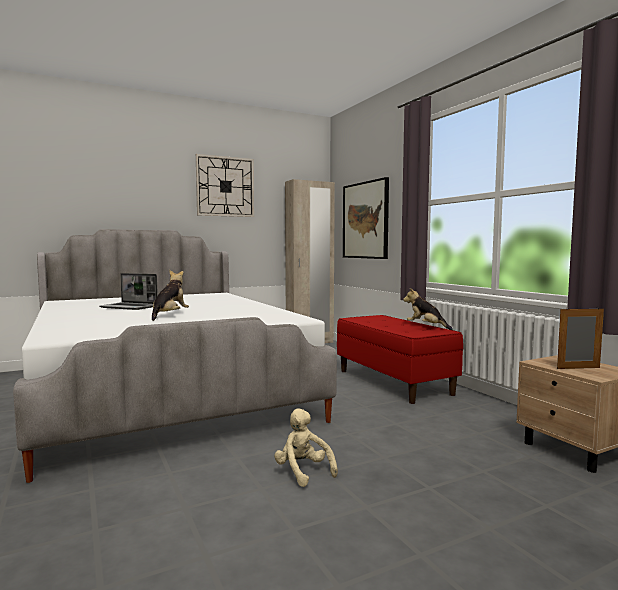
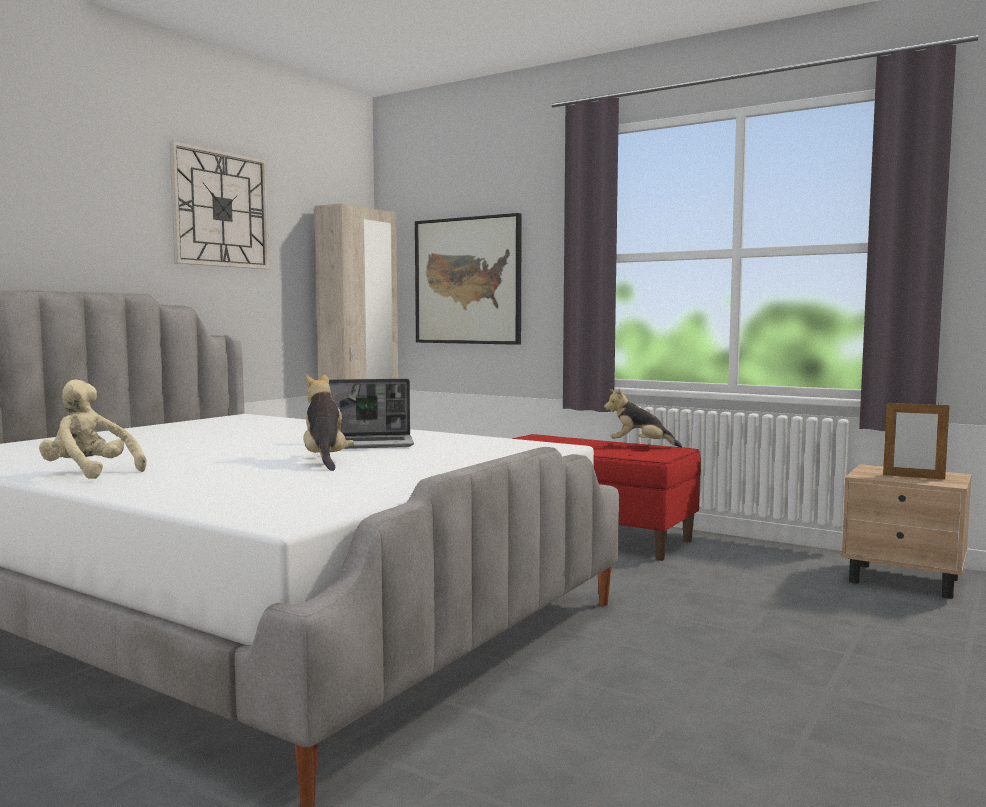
camera: 30 degrees left, 0 degrees up
(130, 307) = (174, 453): laptop -> laptop (369, 444)
(303, 472) = (691, 673): beige plush toy -> beige plush toy (89, 473)
(578, 368) = (913, 477): picture frame -> picture frame turned 120 degrees counterclockwise

